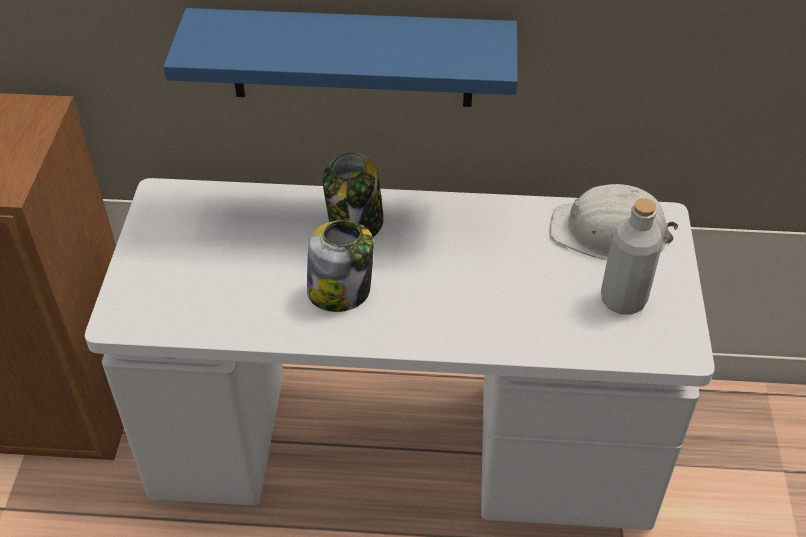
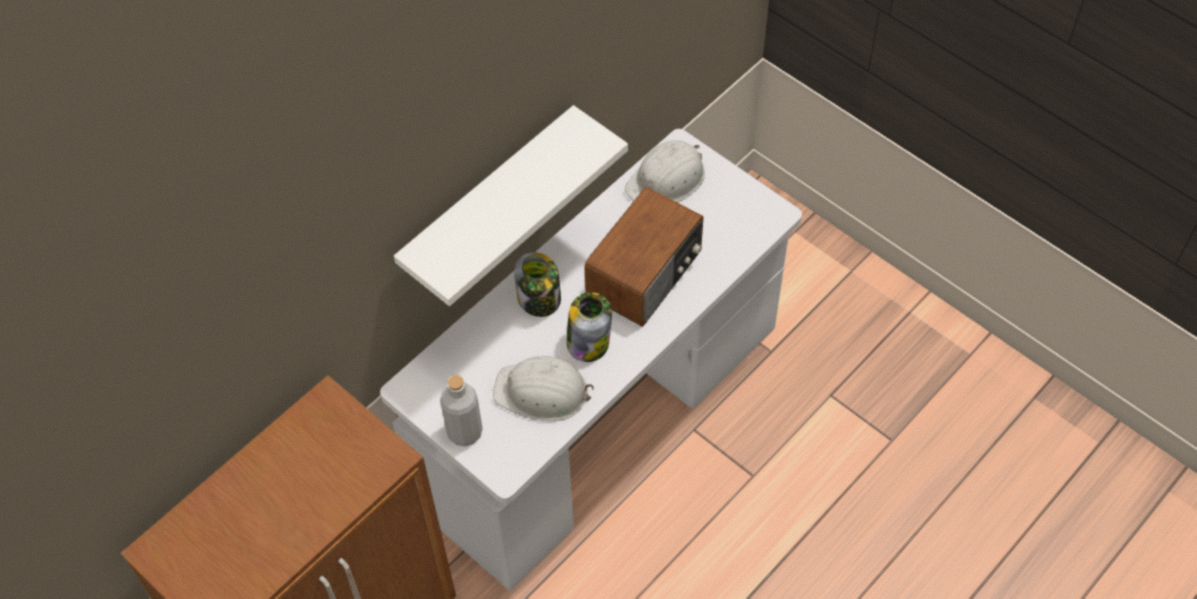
camera: 50 degrees left, 10 degrees up
(243, 292) = (542, 392): none -> white hard hat
(351, 58) = (489, 202): blue shelf -> white shelf
(473, 286) = (646, 274): none -> radio
(623, 300) = (720, 212): grey bottle -> grey bottle (464, 432)

